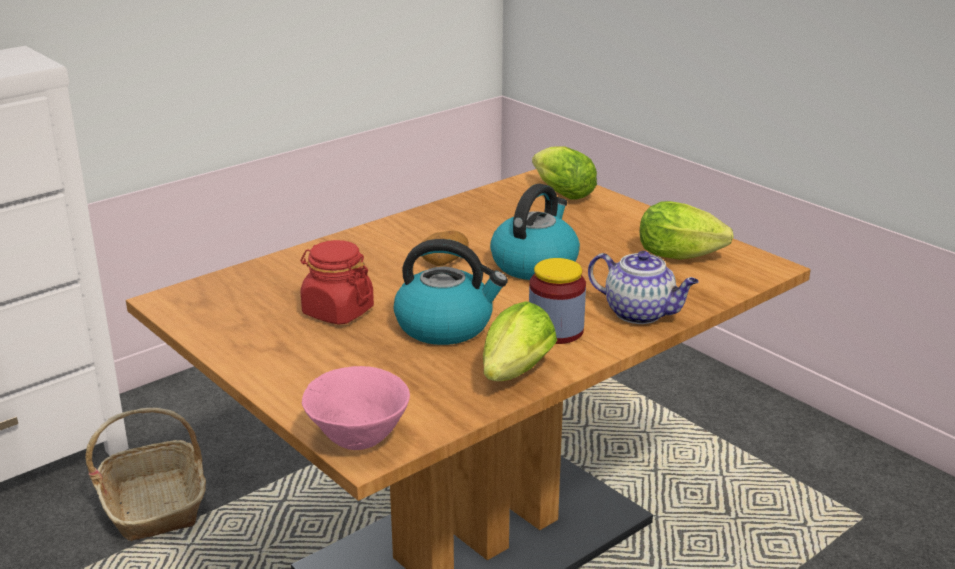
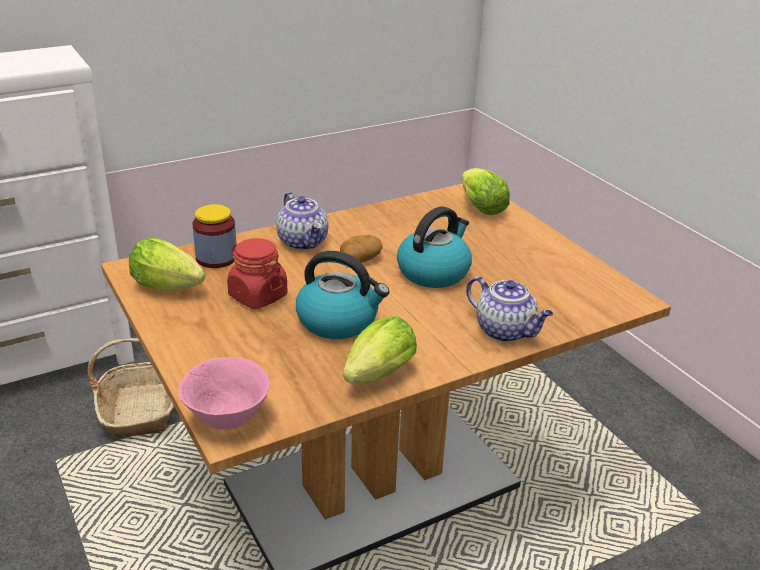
camera: 10 degrees right, 5 degrees up
(368, 250) = (303, 242): none -> teapot
(556, 331) = (427, 338): jar -> jar (216, 258)
(684, 257) = (563, 281): lettuce -> lettuce (171, 288)

